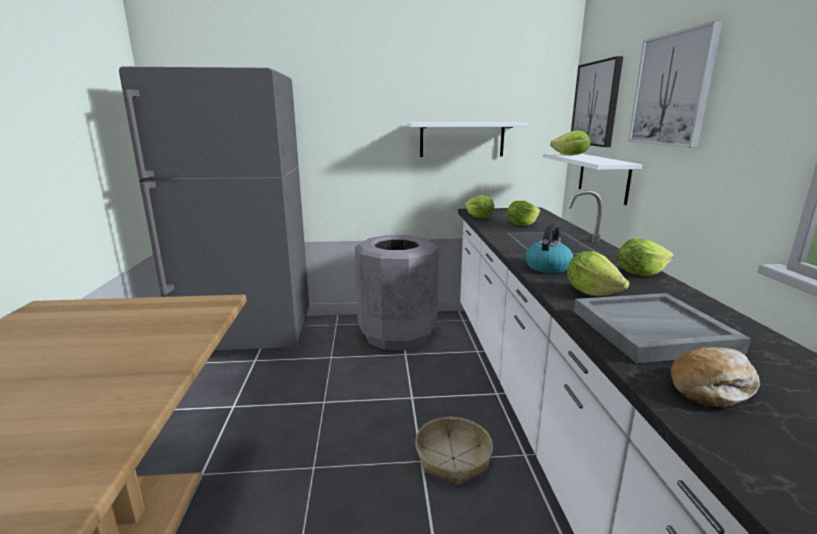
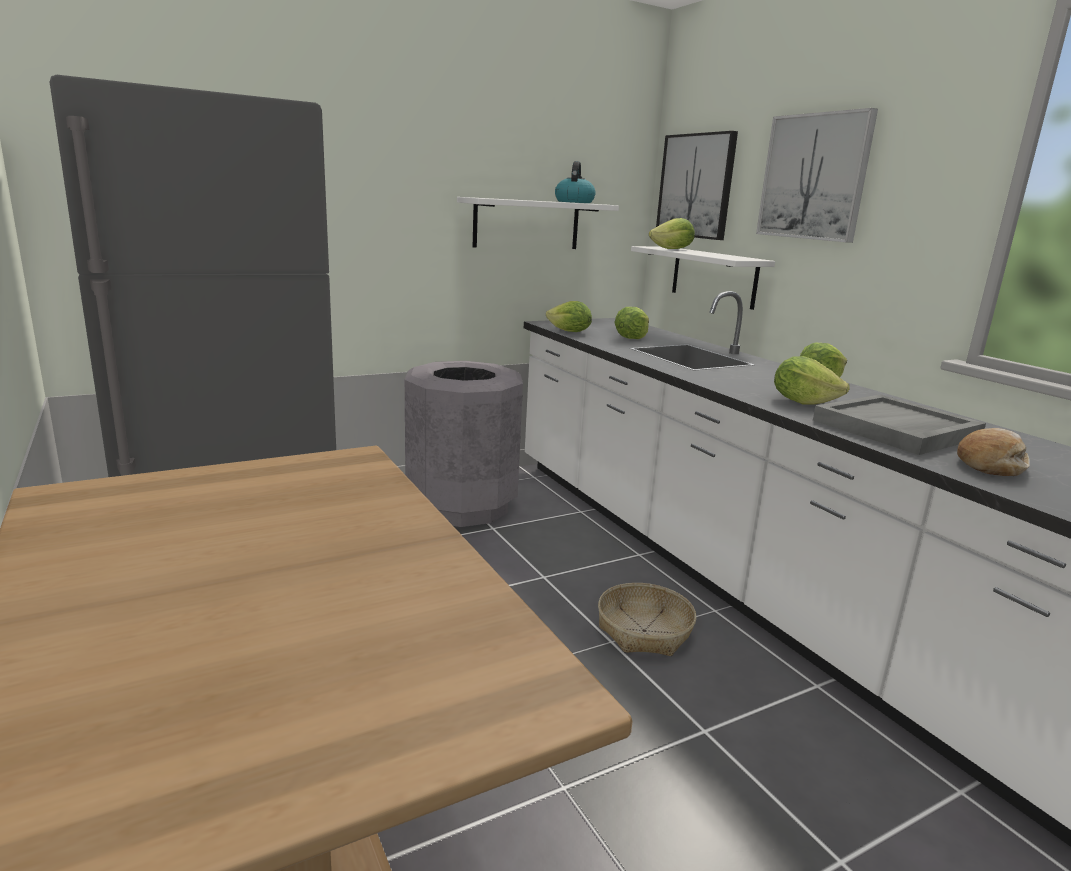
camera: 25 degrees left, 0 degrees up
(548, 267) = (727, 381): kettle -> kettle (574, 202)

